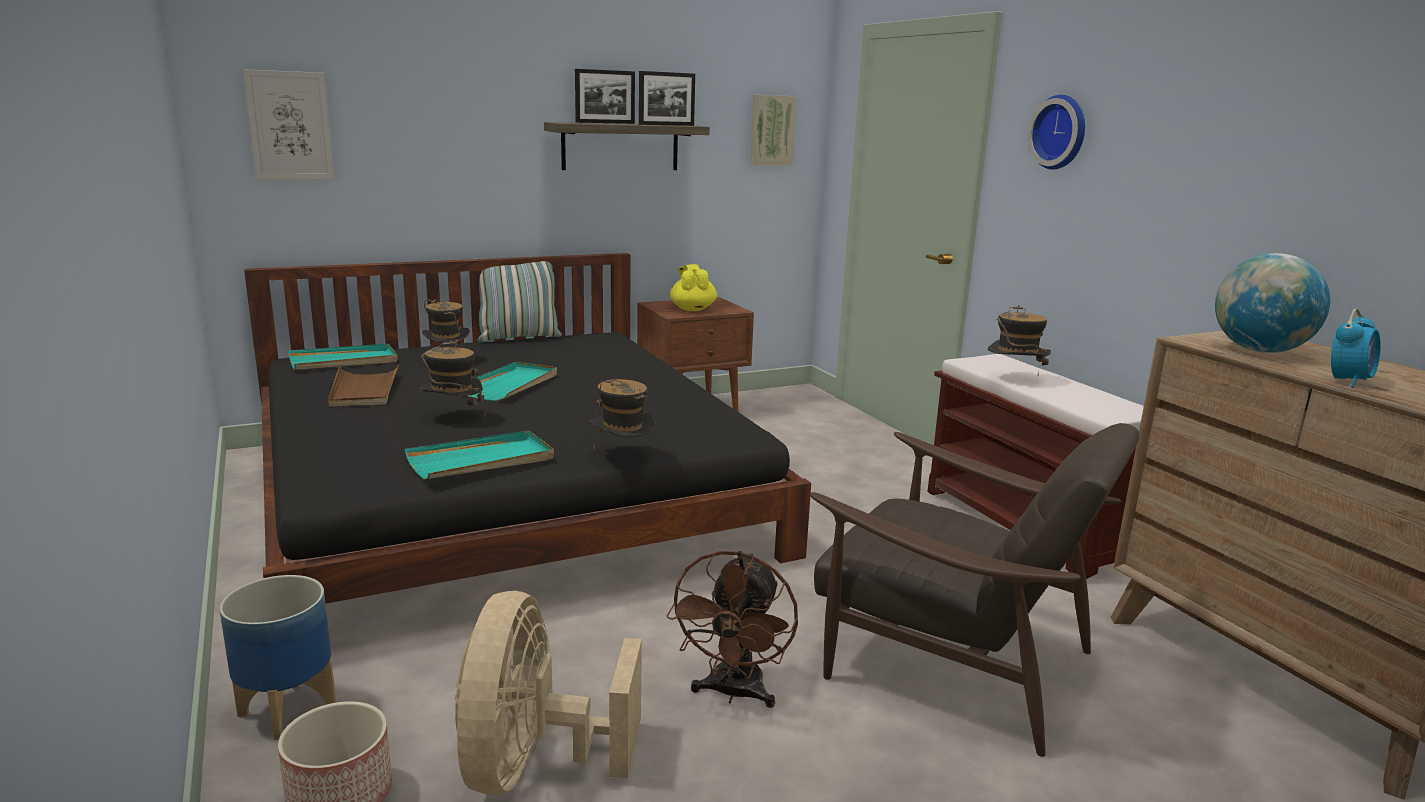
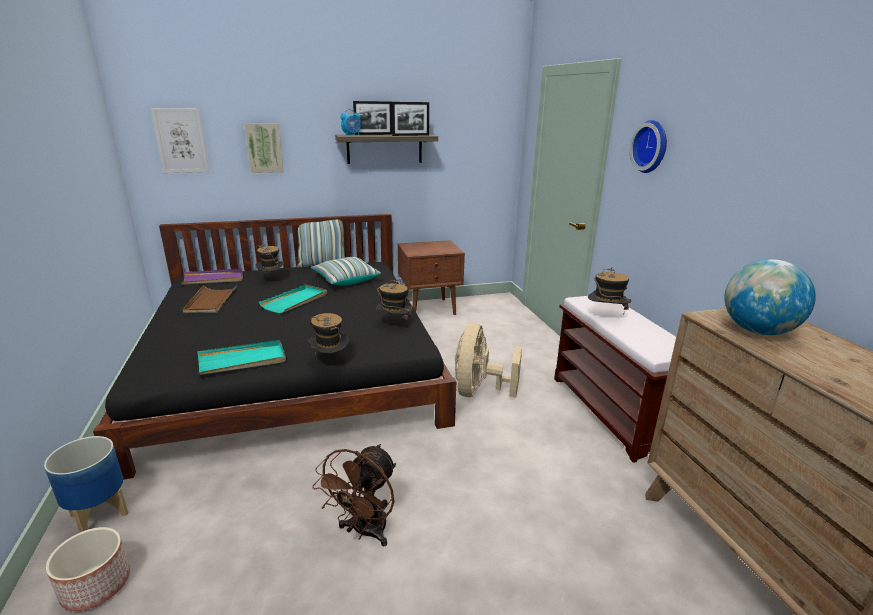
camera: 10 degrees right, 5 degrees up
(344, 361) = (213, 279): turquoise tray -> purple tray
(453, 417) = (247, 325): hat -> hat (394, 325)
(534, 766) = (217, 576): beige fan -> beige fan (479, 391)
(573, 356) = (345, 280): none -> pillow
(692, 309) = (427, 249): yellow teapot -> none
(771, 130) = (484, 136): picture -> picture (264, 148)
(951, 659) = (519, 519): brown armchair -> none
(1348, 381) = (816, 372): alarm clock -> alarm clock (352, 135)

